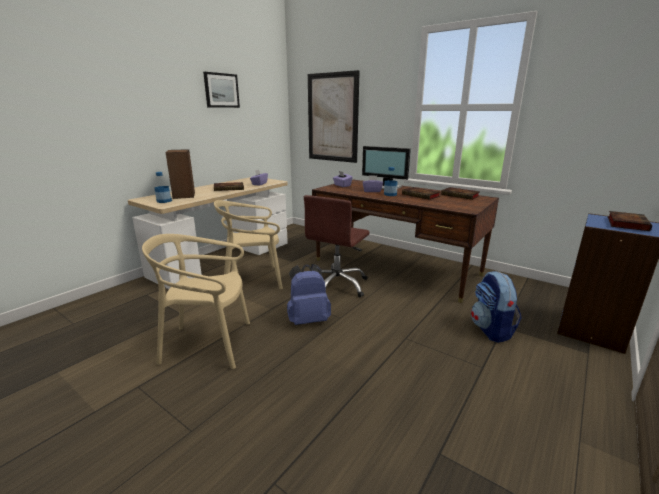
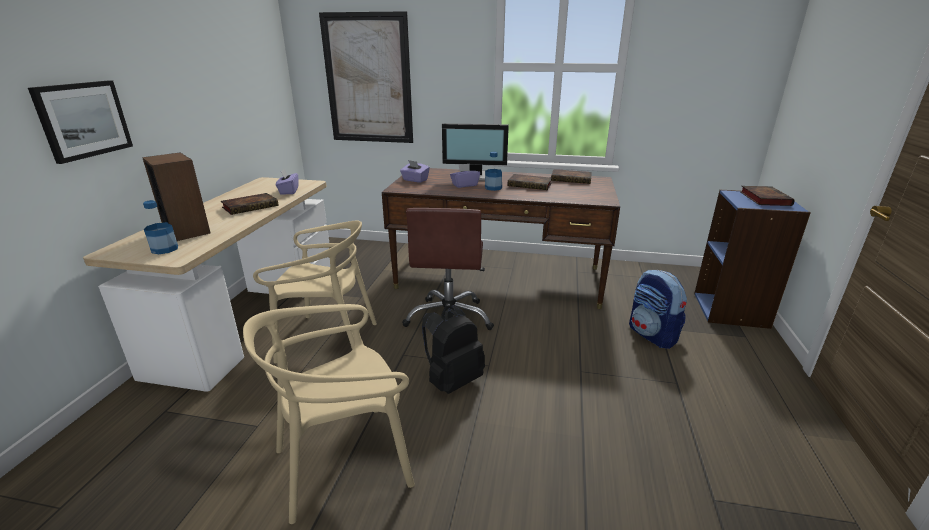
camera: 25 degrees left, 5 degrees up
(221, 90) = (197, 43): picture -> picture (83, 120)
(253, 280) = (328, 340): beige chair -> beige chair turned 135 degrees counterclockwise
(308, 320) = (452, 380): blue backpack -> black backpack

